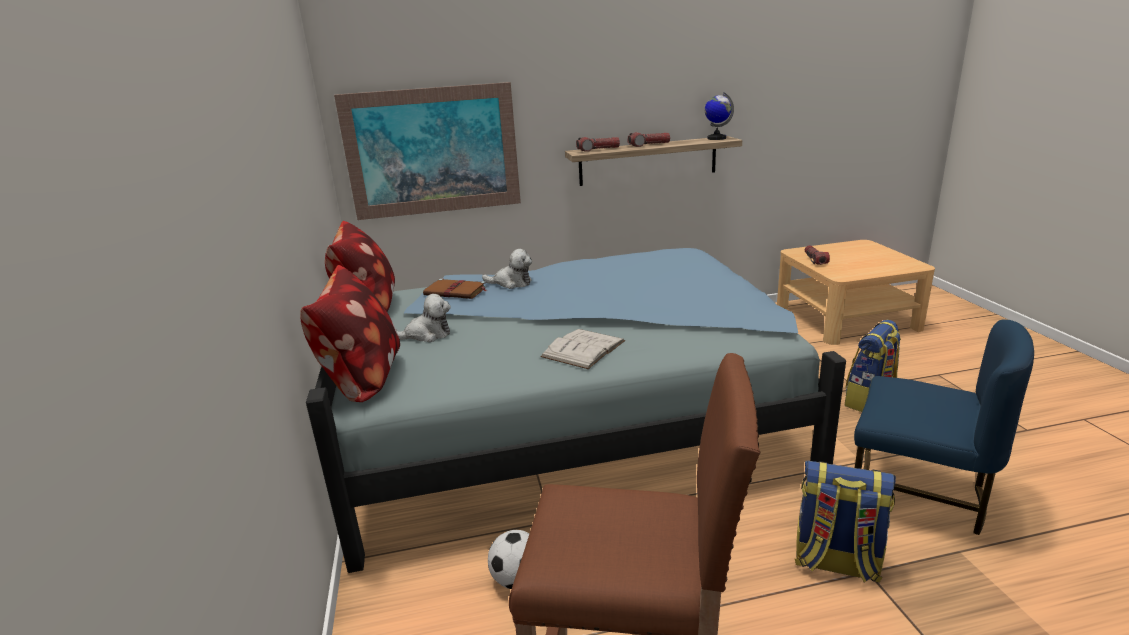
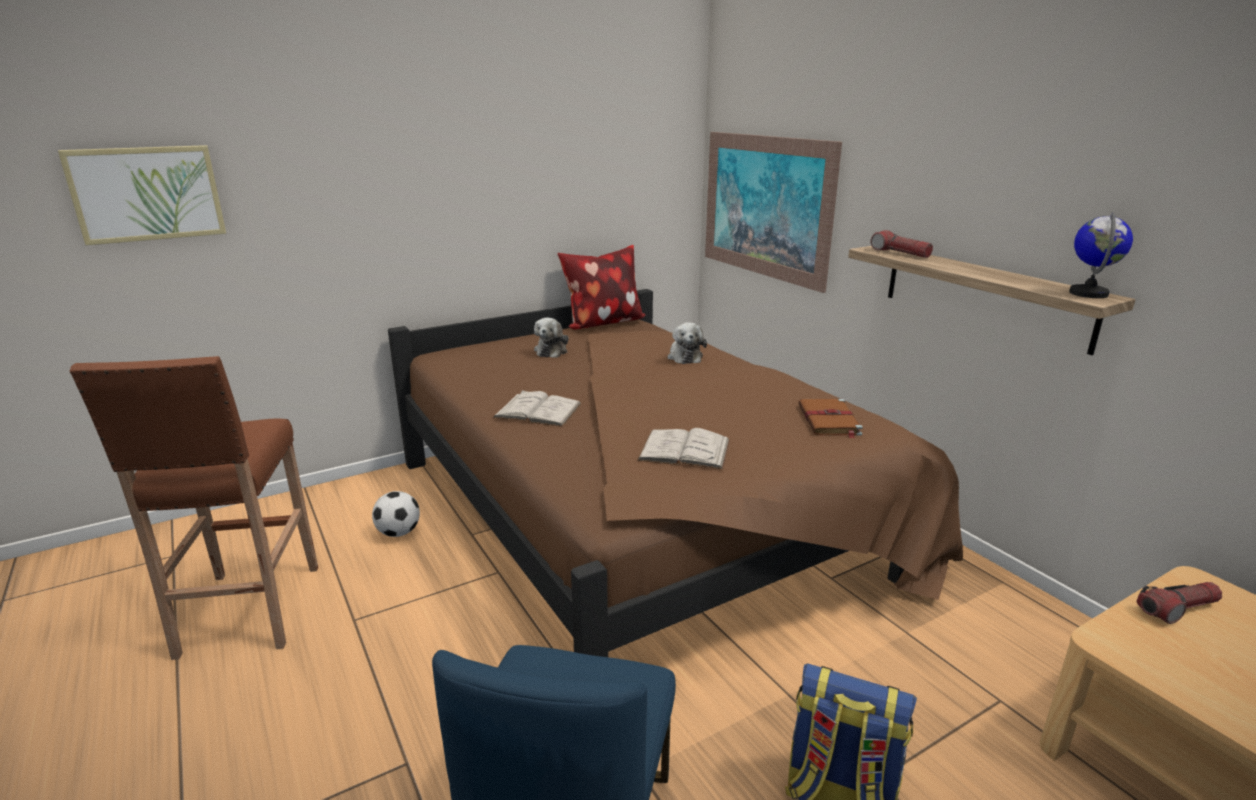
camera: 70 degrees right, 0 degrees up
(129, 299) = (147, 194): none -> picture
(362, 379) = (468, 348): pillow -> none
(427, 335) = (552, 350): plush toy -> plush toy turned 45 degrees clockwise
(456, 291) = (644, 340): brown book -> brown book (829, 421)
(574, 417) = (646, 516): blue bed -> brown bed
(649, 145) = (968, 268): flashlight -> none
(699, 299) = (684, 450): none -> white book
(835, 563) = (421, 733): backpack -> none

